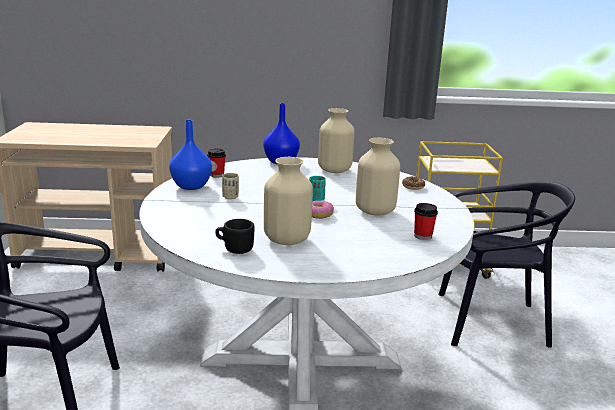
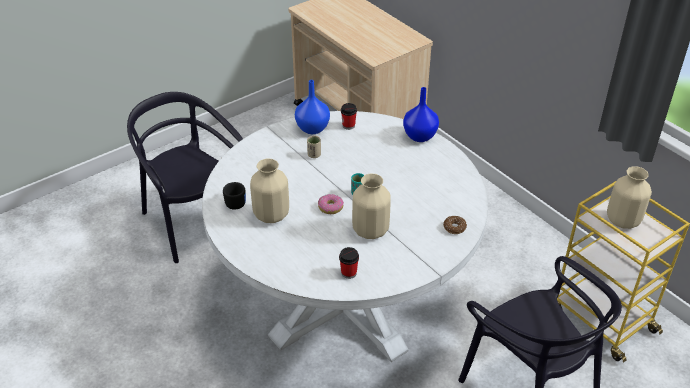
camera: 55 degrees right, 20 degrees up
(334, 170) = (437, 171): beige vase -> beige vase (622, 221)

